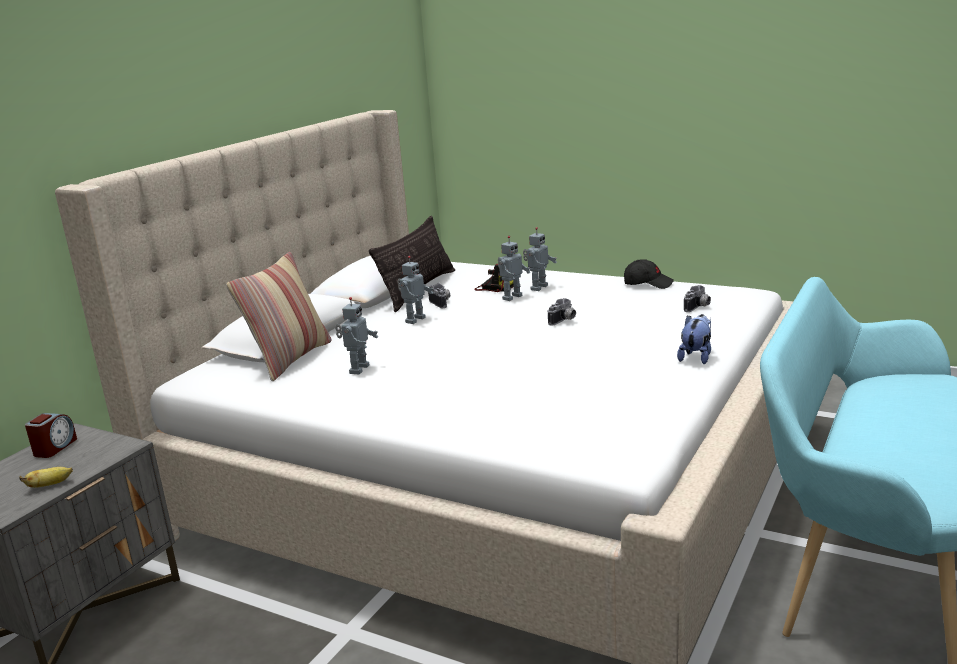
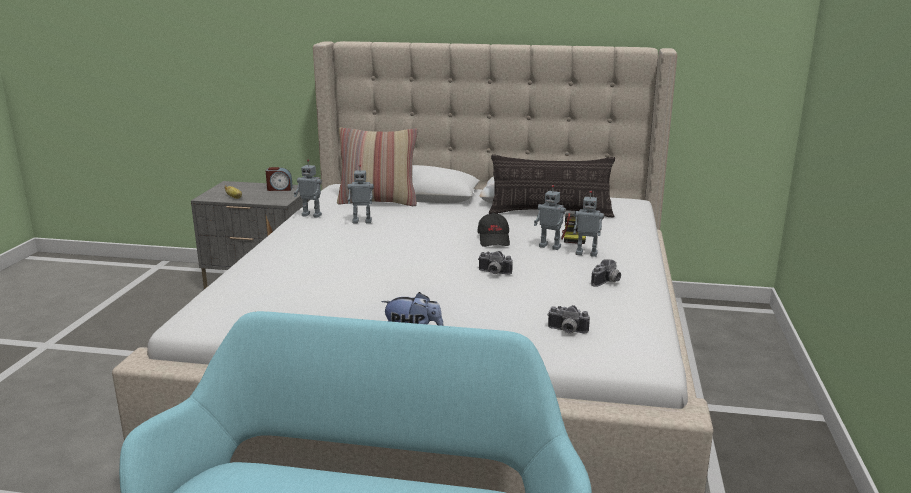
camera: 70 degrees right, 0 degrees up
(414, 320) = (473, 222): toy robot -> toy robot (312, 215)
(442, 303) = (520, 225): camera -> camera (607, 282)
(648, 283) = (637, 301): black cap -> black cap (494, 239)

